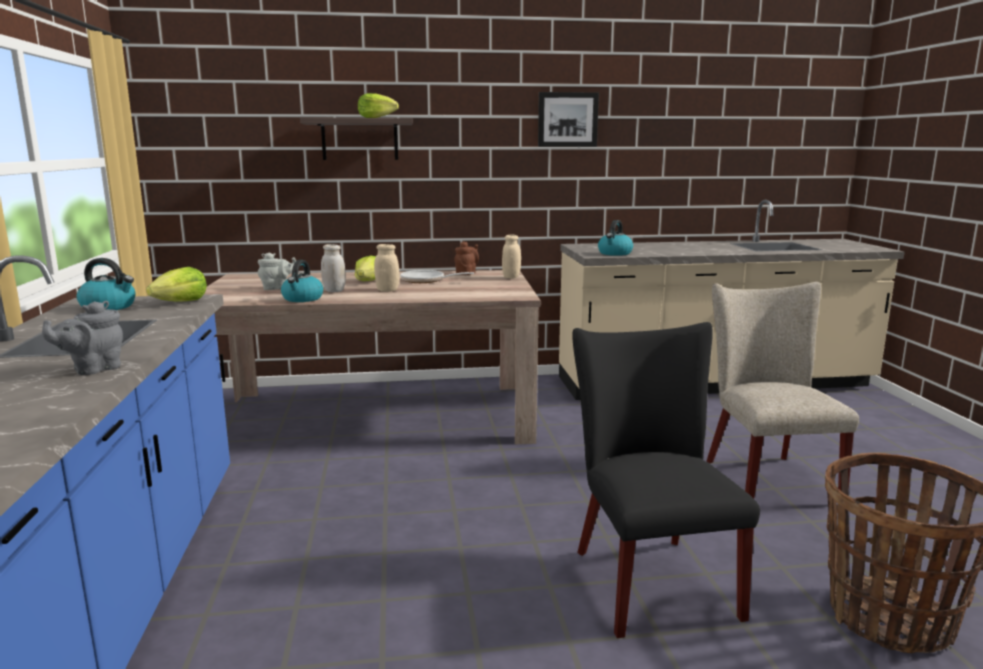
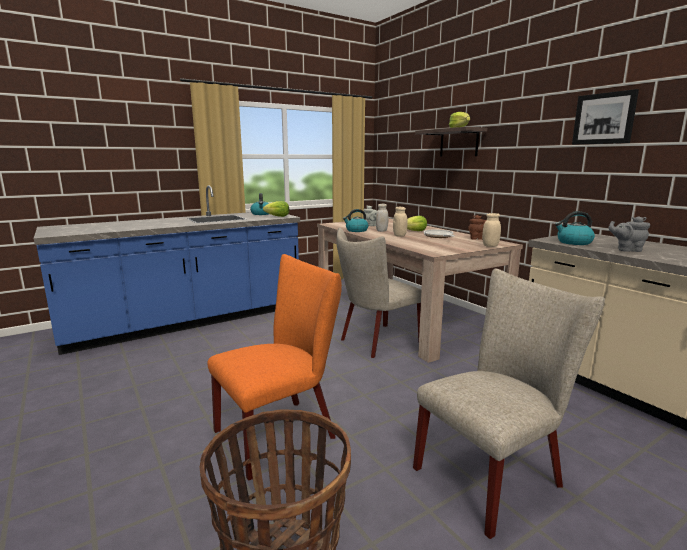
camera: 65 degrees right, 0 degrees up
(93, 369) = (175, 224): grey teapot -> grey teapot (627, 250)
(445, 456) = (376, 342): none -> beige chair
(647, 577) = (282, 432): black chair -> orange chair

